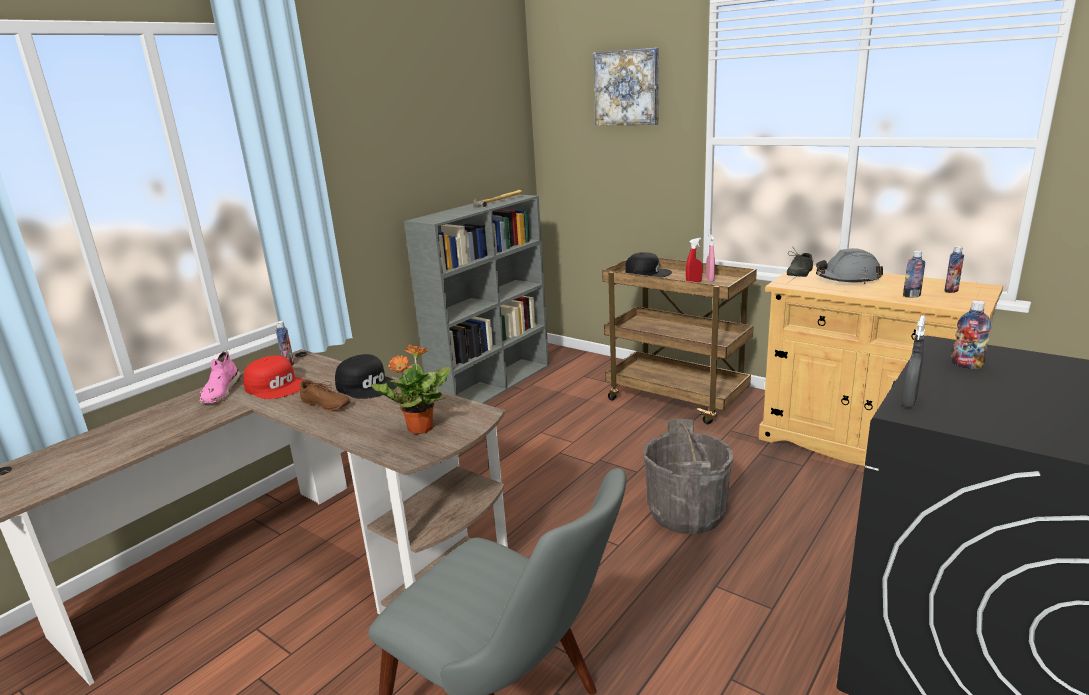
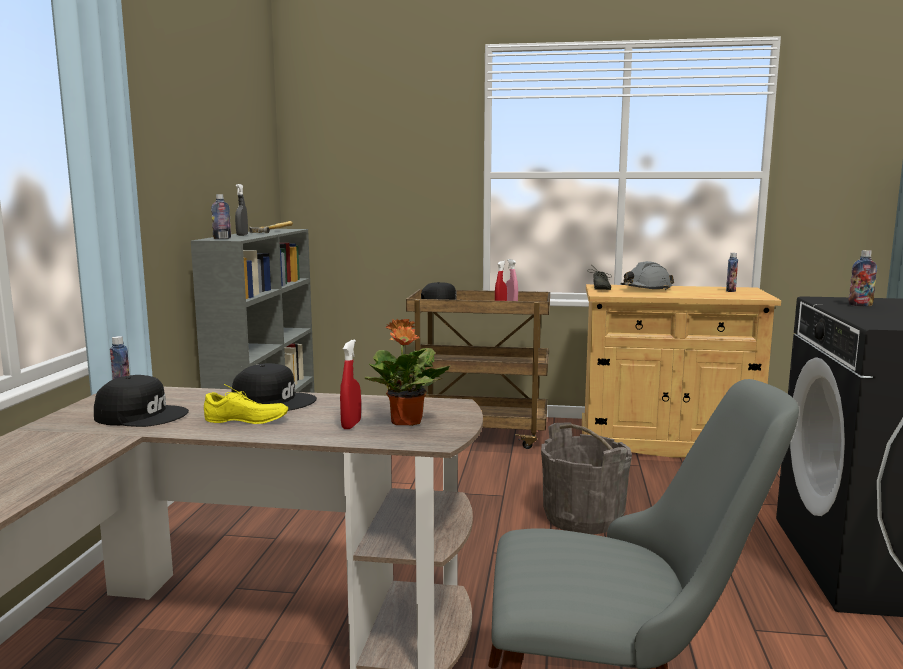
camera: 30 degrees left, 10 degrees down
(221, 392) = (60, 429): pink shoe -> none
(276, 386) = (142, 415): red cap -> black cap
(324, 405) = (245, 421): brown shoe -> yellow shoe
(380, 424) = (351, 425): none -> red spray bottle
(627, 88) = (397, 123): picture -> none
(909, 402) = (871, 321): grey spray bottle -> grey spray bottle (242, 235)
(911, 296) = (710, 294): bottle -> bottle (222, 238)

